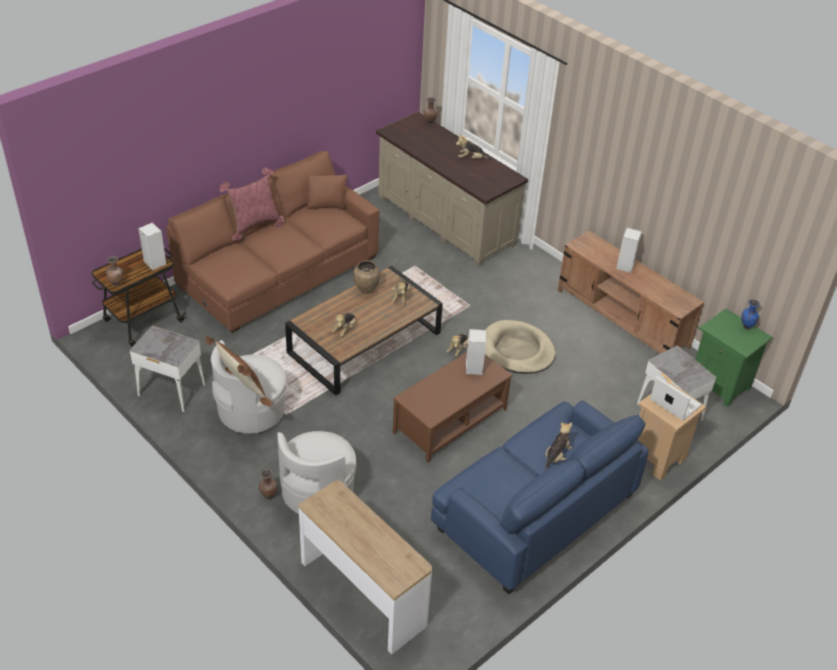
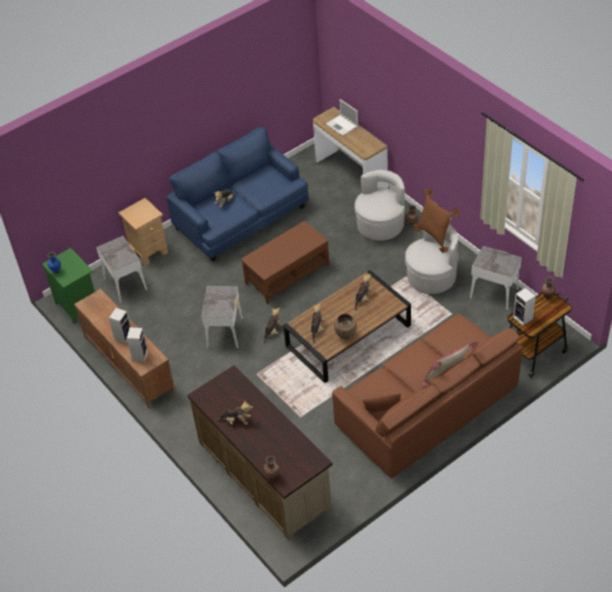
camera: 170 degrees left, 5 degrees up
(474, 368) = (267, 262): speaker -> speaker (140, 355)
(517, 350) = (225, 331): beige dog bed -> side table
(674, 402) = (138, 214): laptop -> laptop (342, 125)

